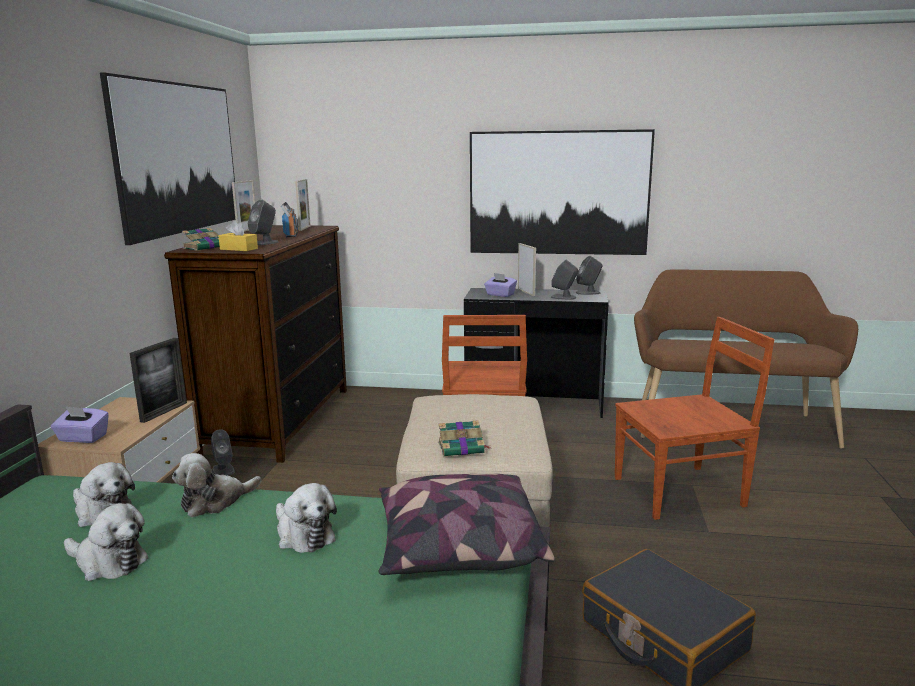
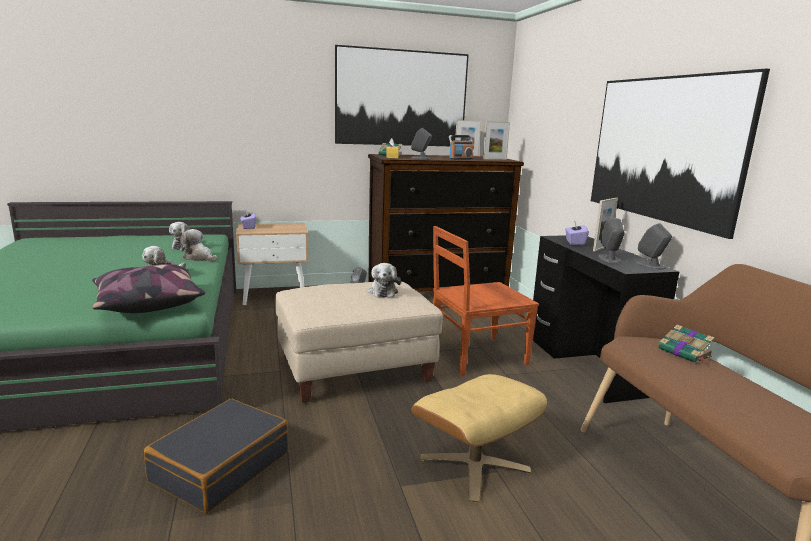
camera: 65 degrees right, 0 degrees up
(108, 562) = (141, 254): plush toy -> plush toy (383, 292)
(164, 412) = (288, 231): picture frame -> none
(462, 448) = (303, 296): book -> book (685, 353)
(681, 491) = (475, 465): brown chair -> beige ottoman

